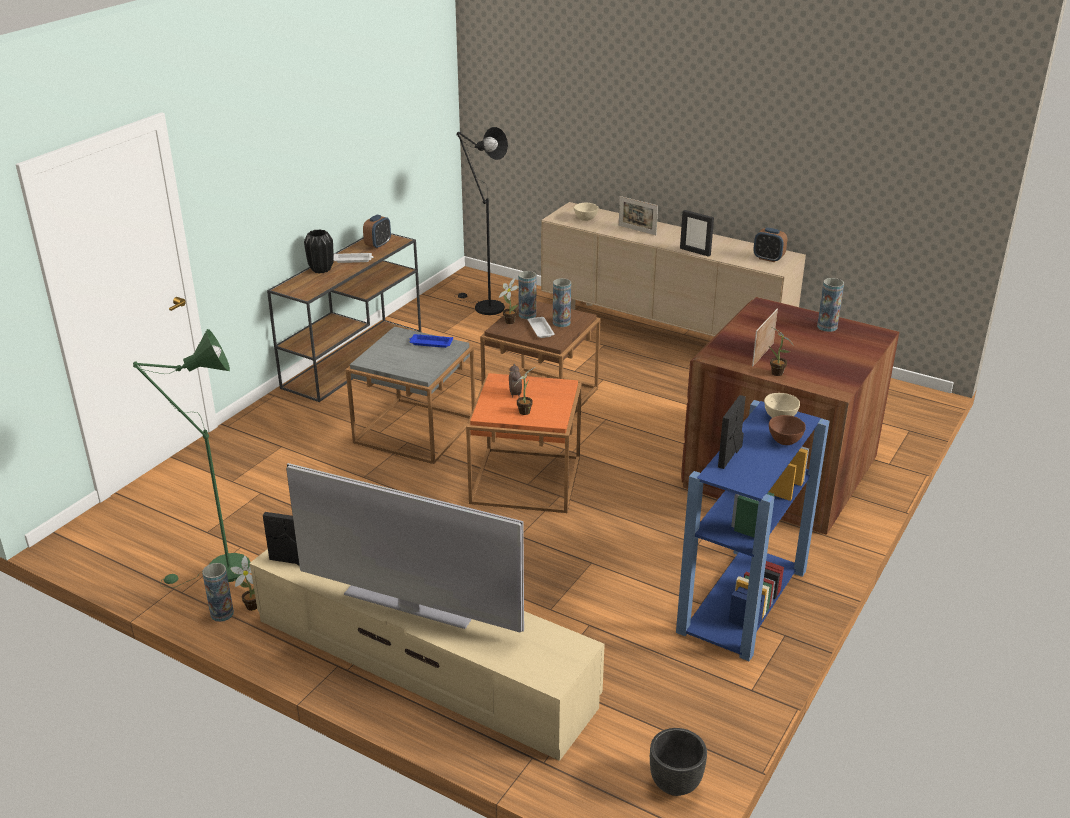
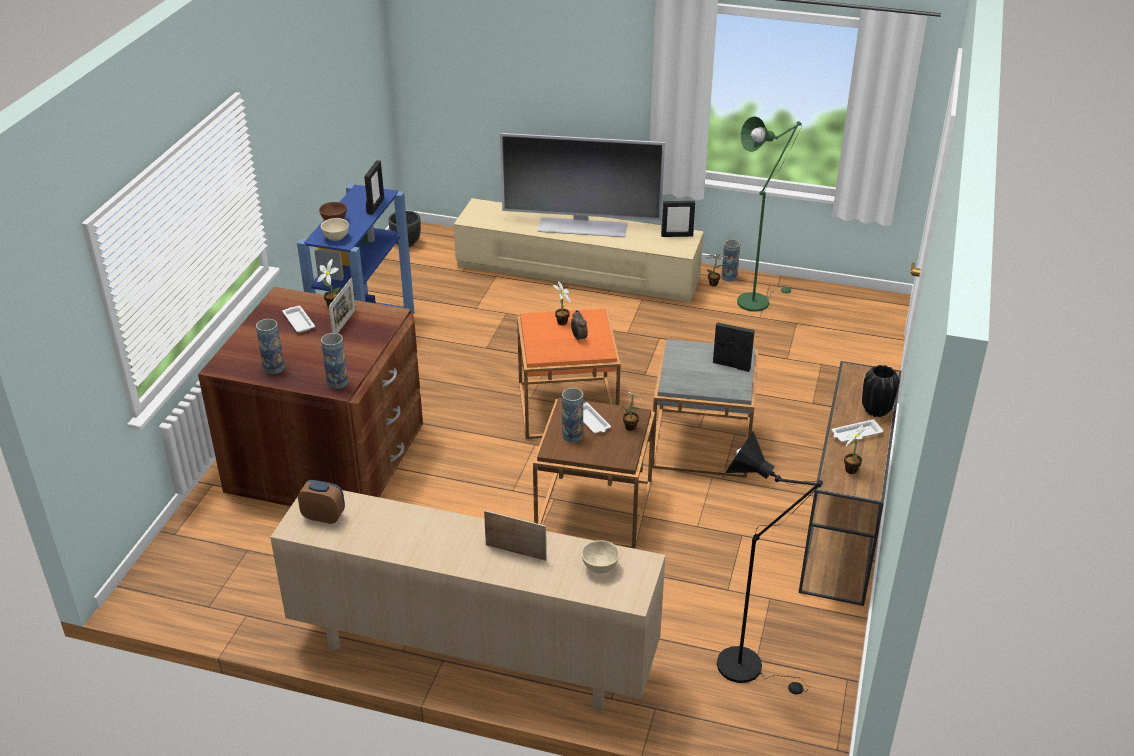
camera: 165 degrees right, 5 degrees up
(378, 245) = (852, 469): alarm clock -> potted plant
(430, 343) = (696, 383): blue tray -> none
(527, 315) = (616, 441): vase -> vase (337, 382)
(695, 251) = (425, 515): picture frame -> picture frame (731, 366)
(811, 362) = (298, 321): none -> white tray

